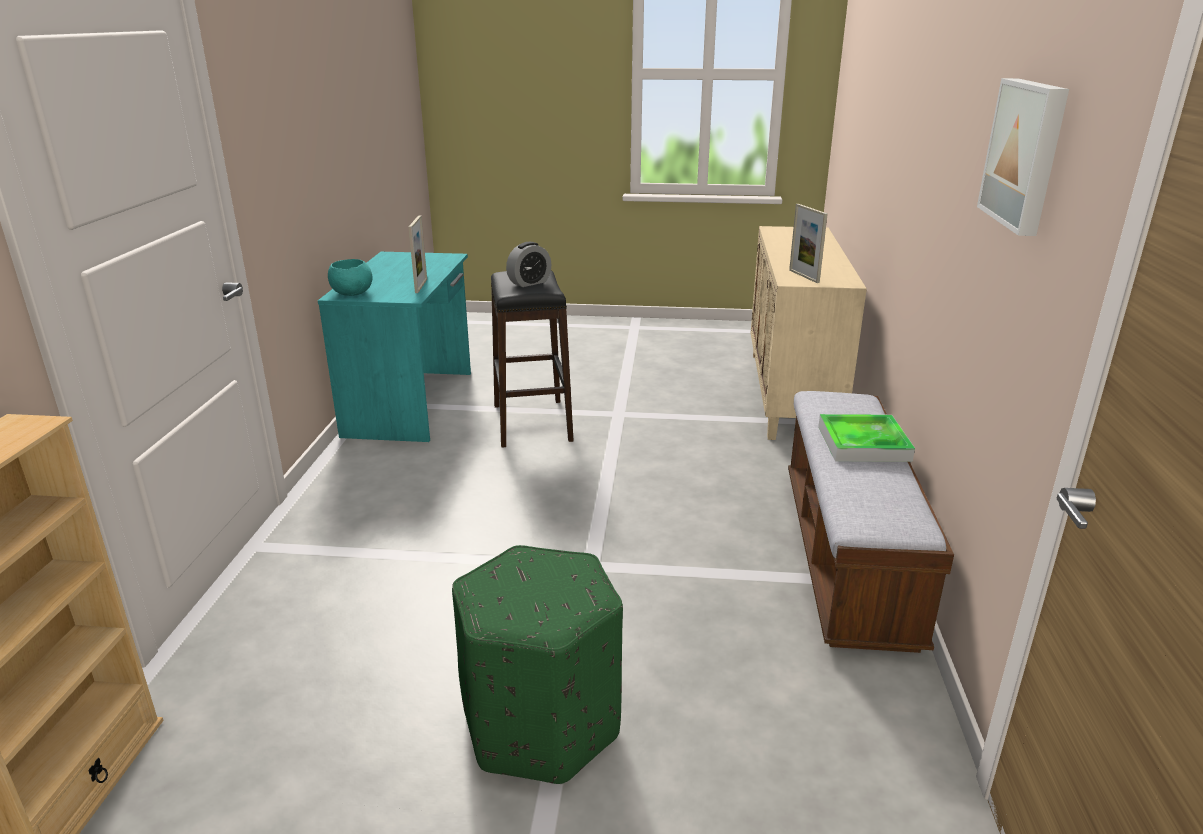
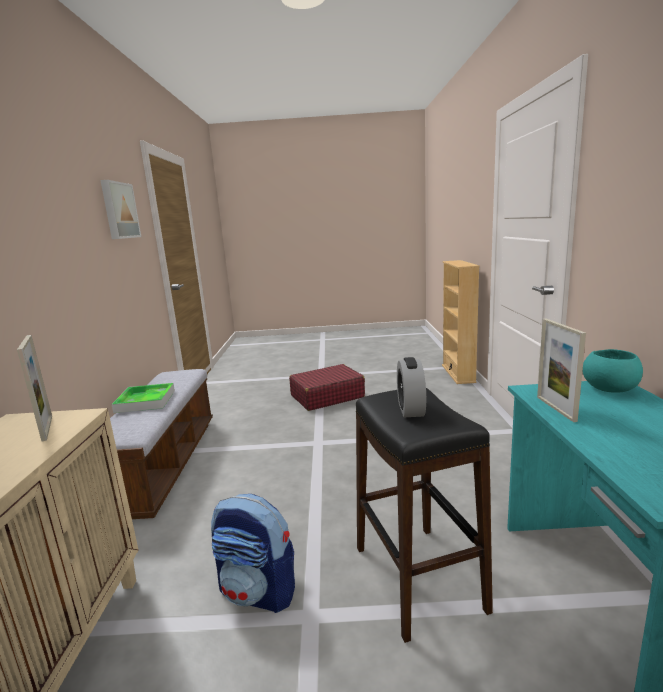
camera: 175 degrees right, 10 degrees down
(529, 283) = (411, 409): alarm clock -> alarm clock turned 45 degrees counterclockwise
(542, 723) = (327, 396): green ottoman -> red suitcase
(658, 426) = (259, 592): none -> backpack

